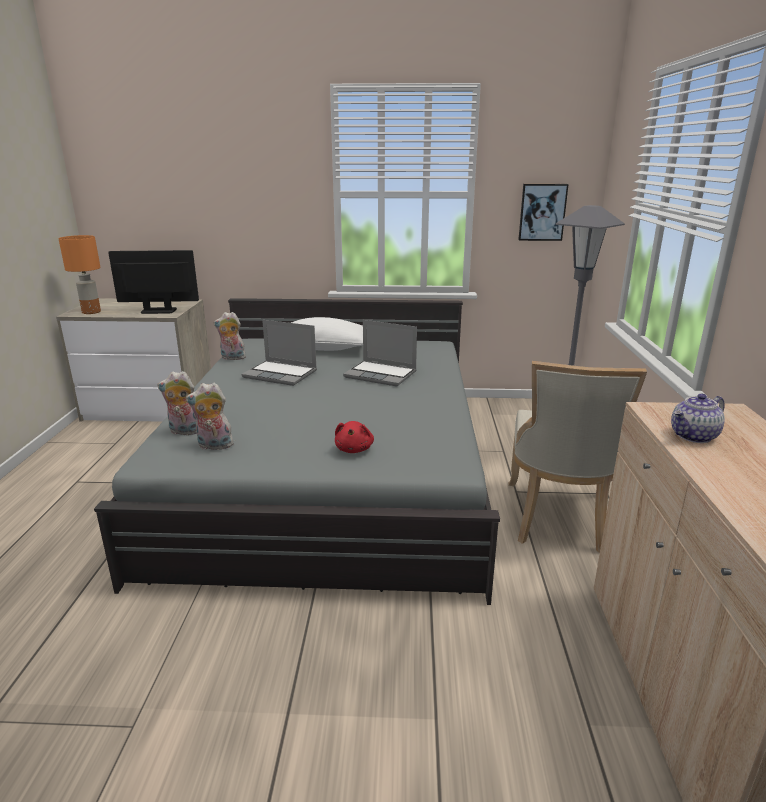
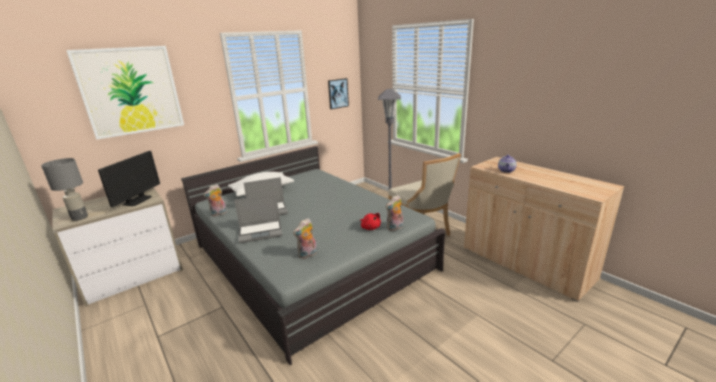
camera: 40 degrees left, 0 degrees up
(91, 312) = (79, 218): orange table lamp -> grey table lamp
(158, 311) = (137, 200): monitor -> monitor turned 150 degrees clockwise
(184, 432) = (277, 256): plush toy -> plush toy (395, 228)
(196, 164) = (131, 91): none -> picture
(381, 374) = (318, 193): laptop -> laptop (261, 232)

